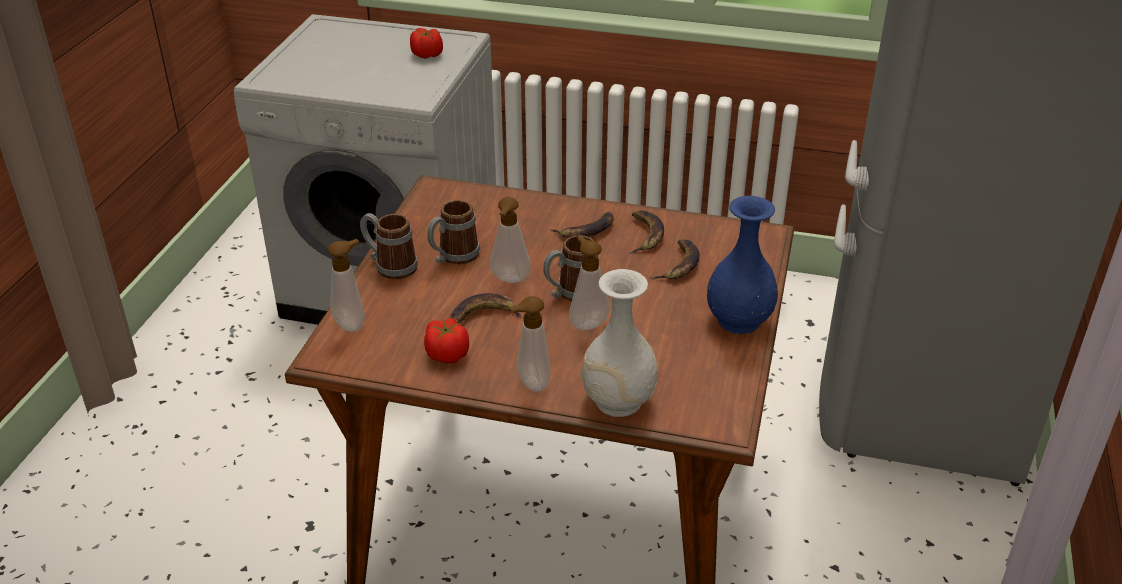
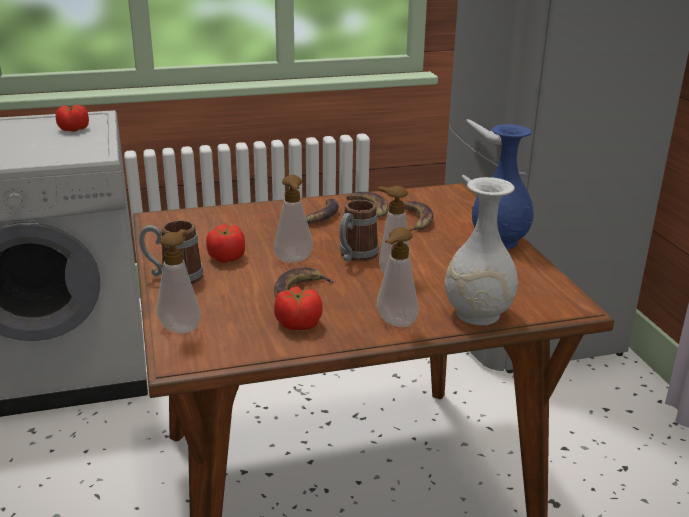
camera: 30 degrees left, 10 degrees down
(453, 257) = (226, 258): mug -> tomato

